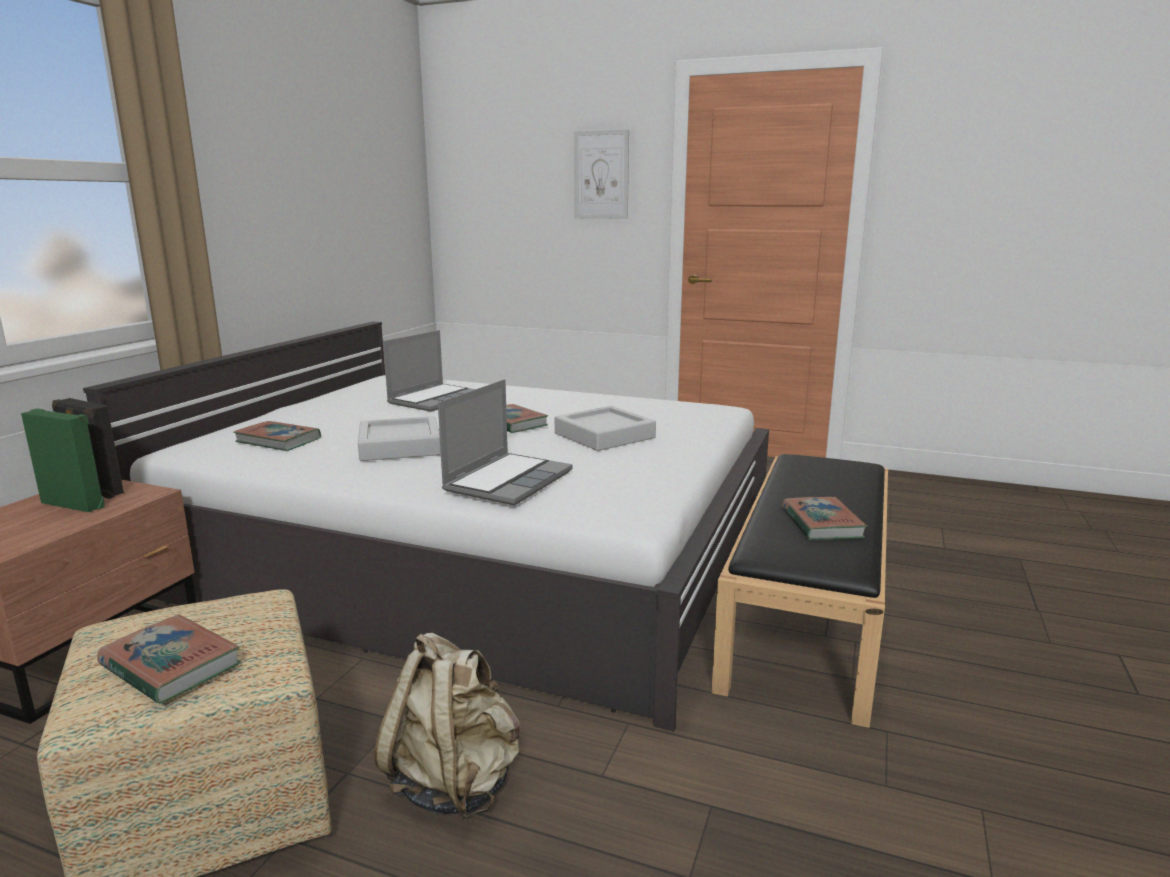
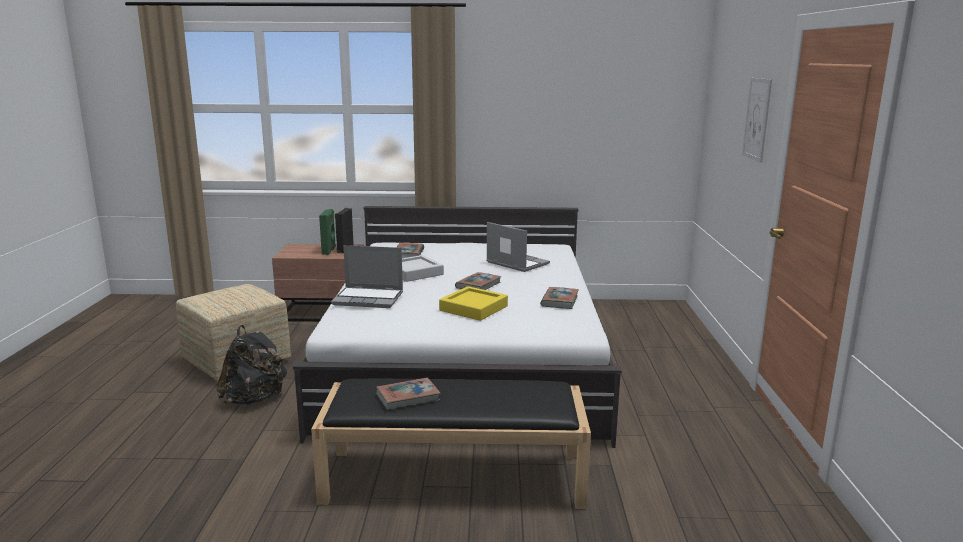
camera: 70 degrees right, 0 degrees up
(170, 665) = (215, 298): book -> book (559, 301)
(436, 399) = (516, 263): laptop -> laptop turned 150 degrees counterclockwise
(455, 782) = (254, 399): beige backpack -> black backpack
(604, 435) = (473, 308): grey tray -> yellow tray

